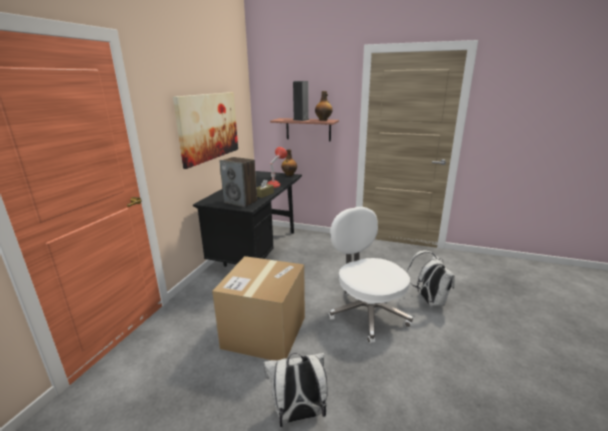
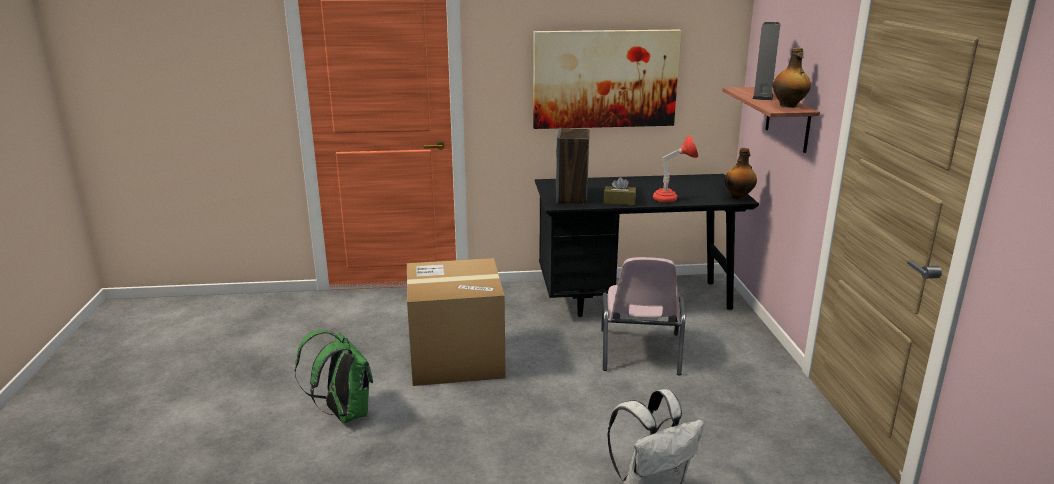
camera: 65 degrees right, 0 degrees up
(298, 414) = (343, 413): white backpack -> green backpack
(312, 266) = (640, 353): none -> pink chair
(367, 313) = (557, 428): white office chair -> none

